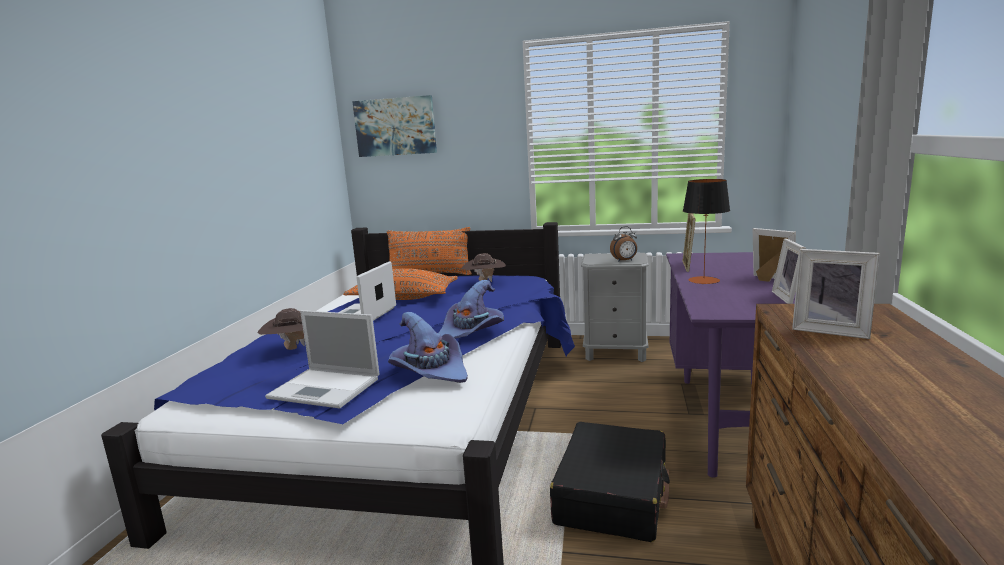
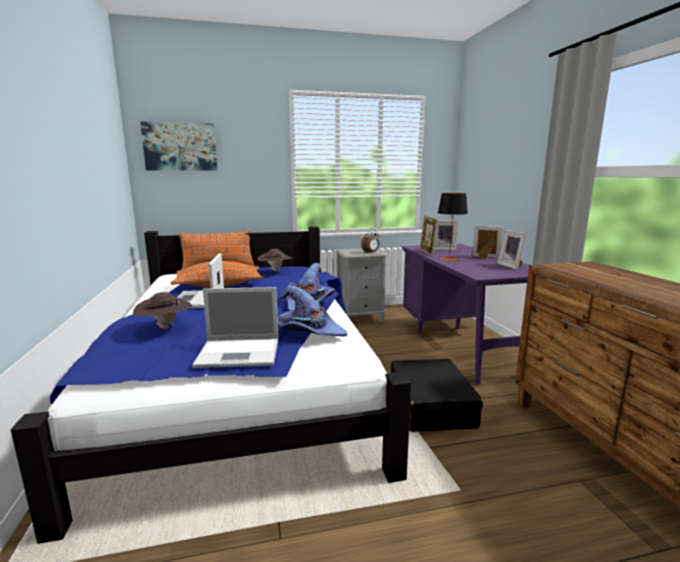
camera: 25 degrees left, 0 degrees up
(831, 330) = (591, 274): picture frame -> picture frame (444, 249)

